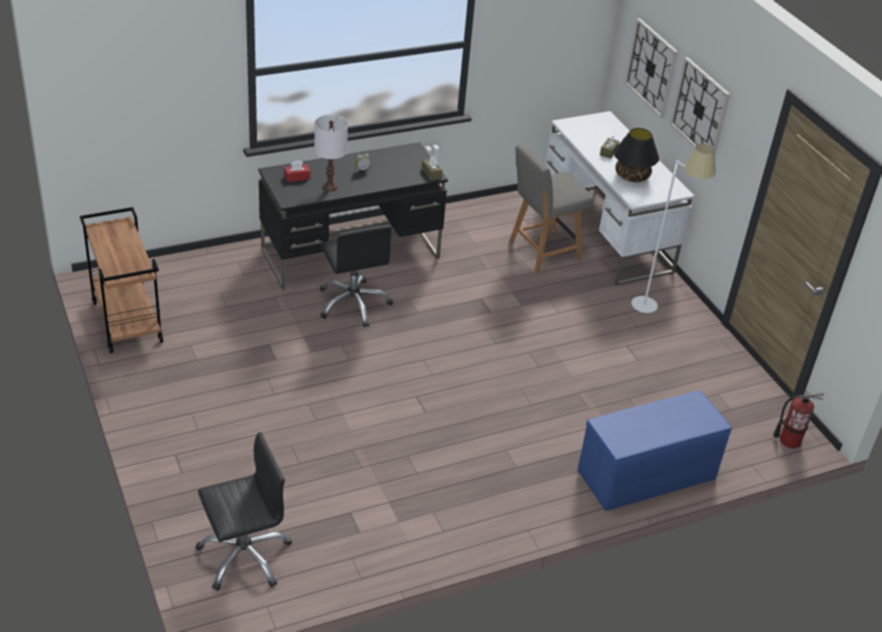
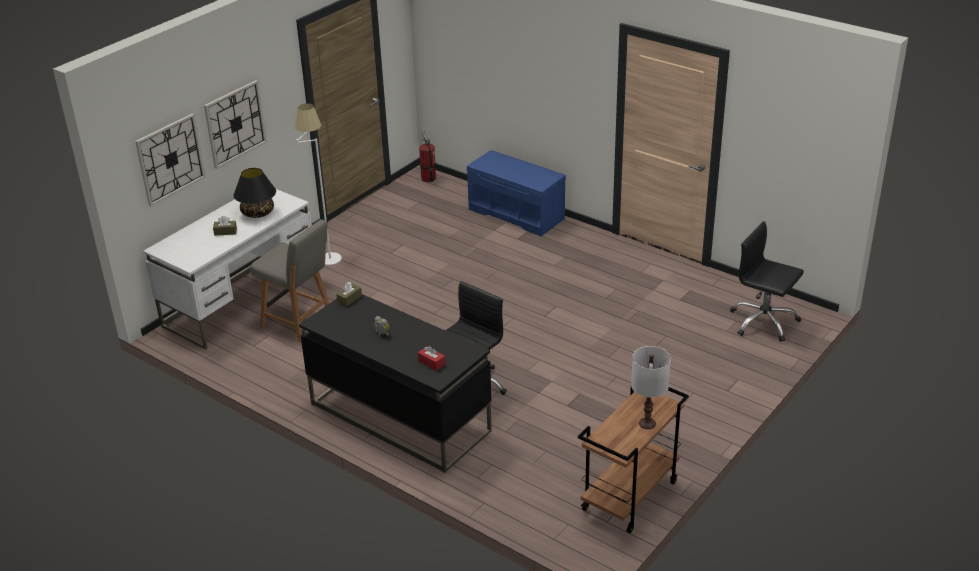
camera: 115 degrees left, 5 degrees down
(330, 187) = (428, 339): white table lamp -> white table lamp (647, 423)

